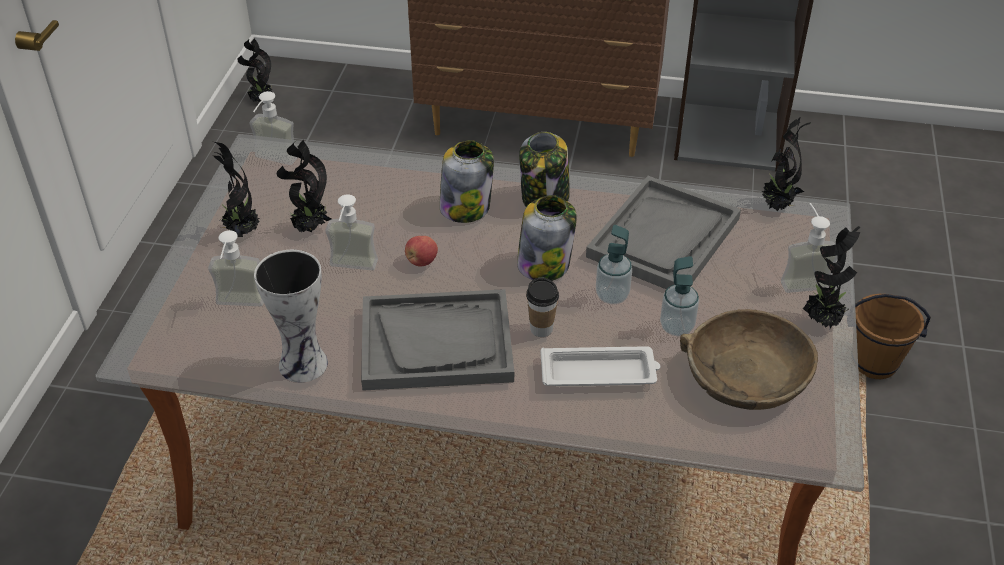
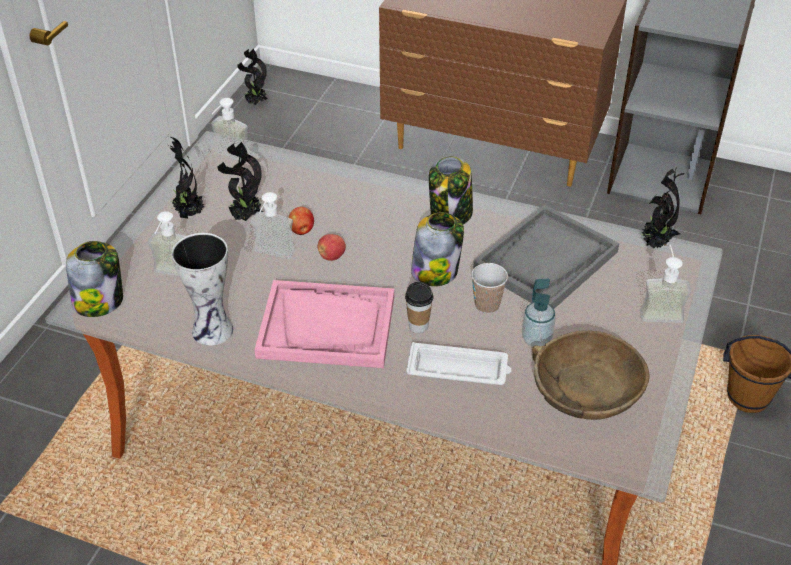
camera: 10 degrees right, 0 degrees up
(379, 236) = (301, 231): none -> apple
(437, 343) = (327, 326): grey tray -> pink tray
(466, 207) = (381, 214): jar -> jar (99, 301)
(612, 295) = (487, 305): soap dispenser -> cup
(823, 321) = (668, 350): potted plant -> none

